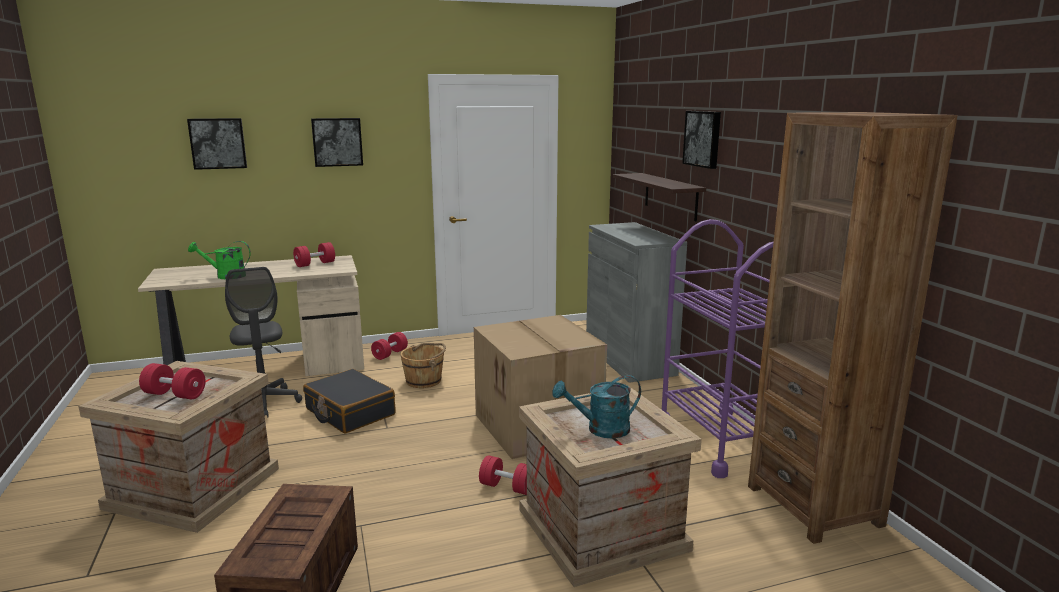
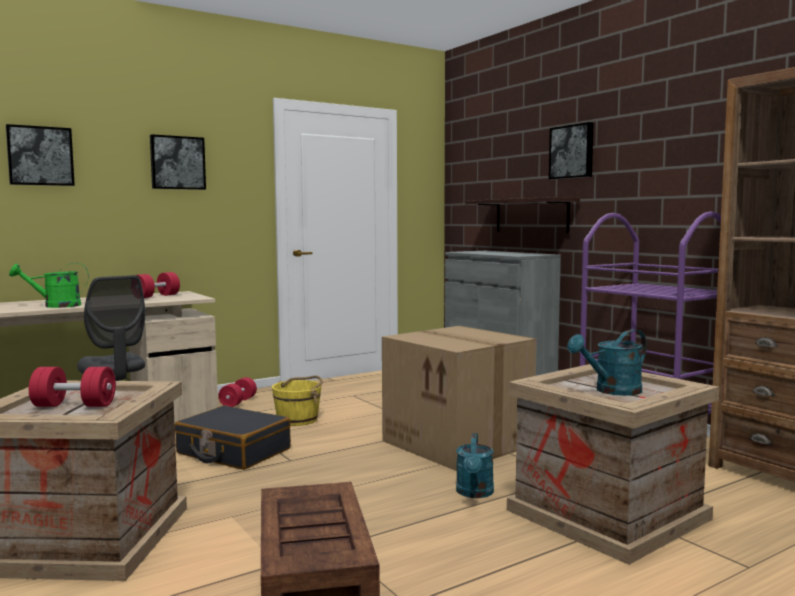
camera: 15 degrees left, 10 degrees down
(424, 381) = (298, 419): brown bucket -> yellow bucket
(507, 487) = (474, 493): red dumbbell -> turquoise watering can

